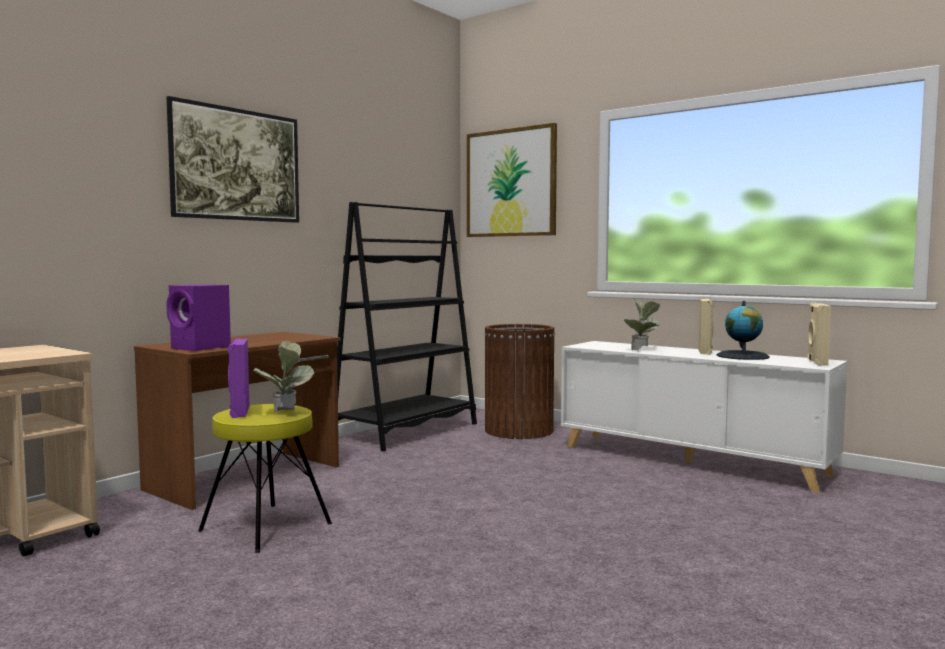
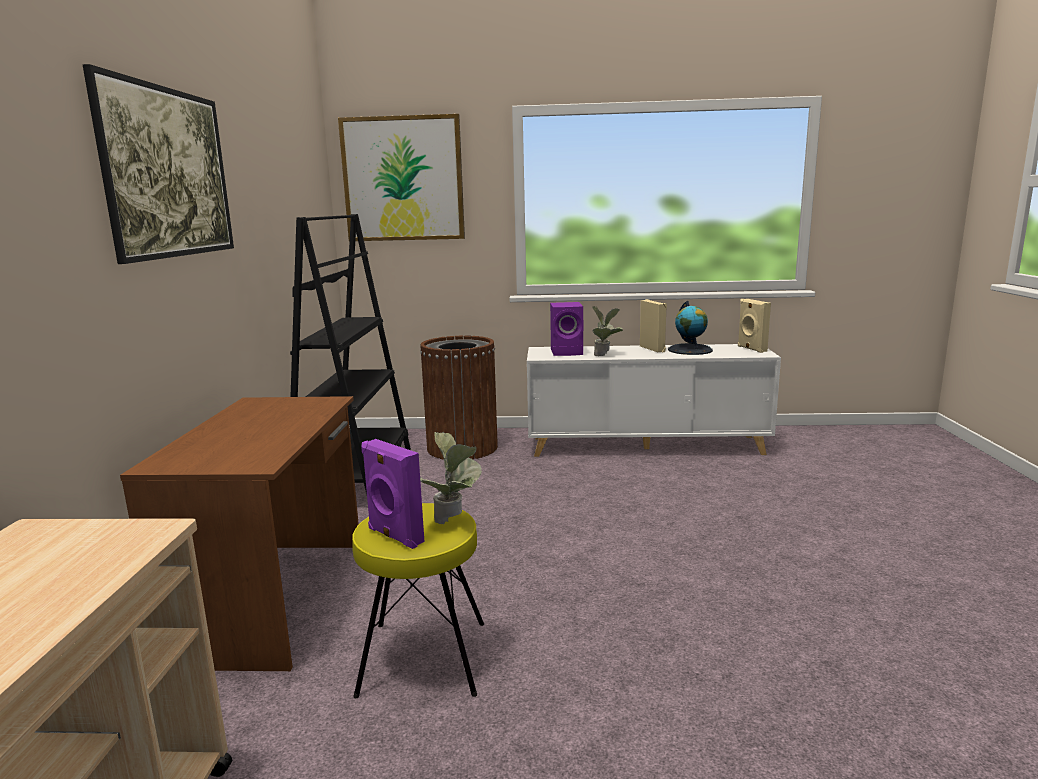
camera: 35 degrees left, 10 degrees up
(201, 348) = (248, 456): purple speaker -> purple speaker (568, 352)

